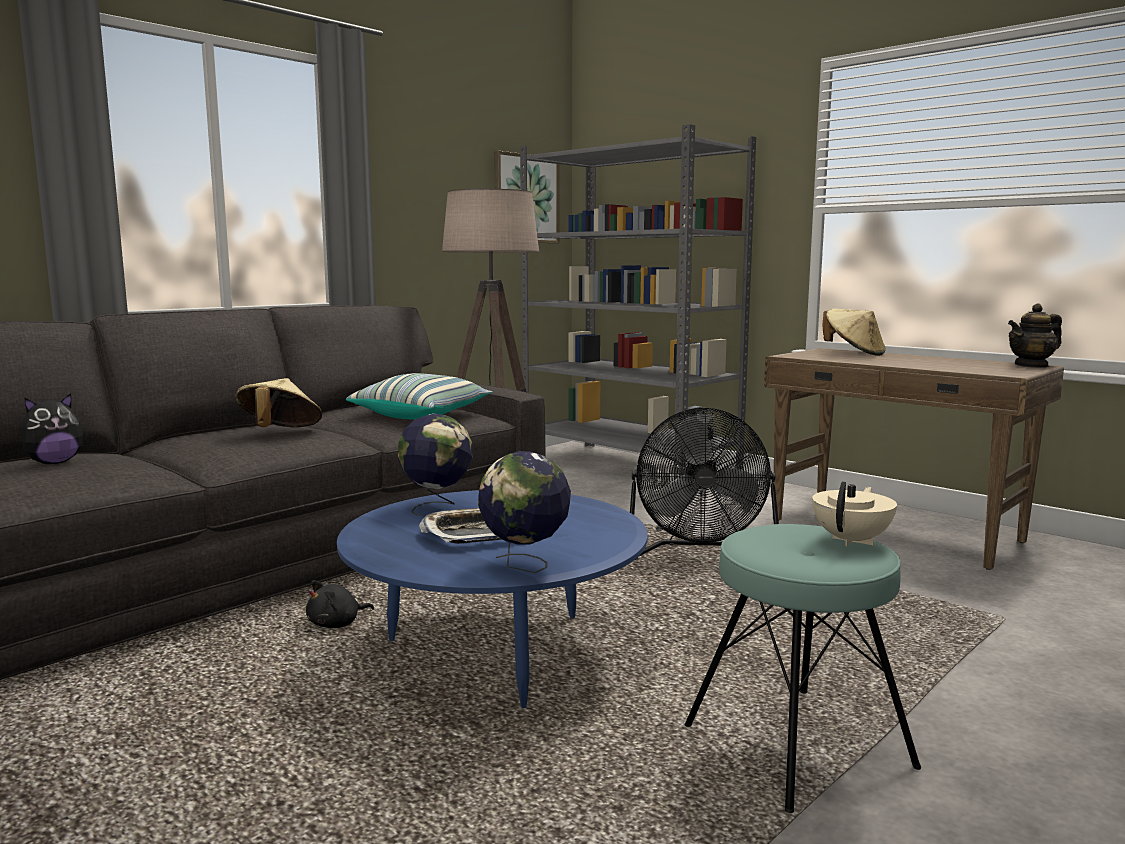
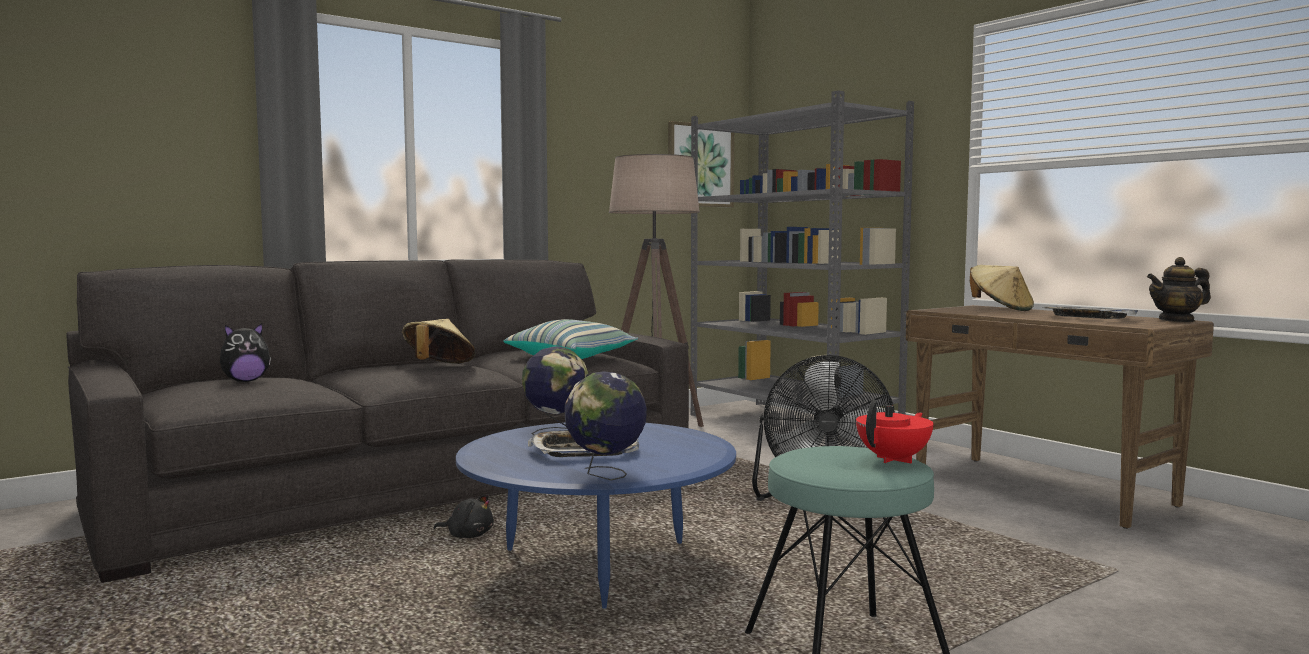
camera: 10 degrees right, 5 degrees down
(337, 624) = (468, 535): black plush toy -> black plush toy turned 135 degrees counterclockwise
(852, 540) = (894, 459): beige teapot -> red teapot
(949, 364) = (1088, 318): none -> tray

